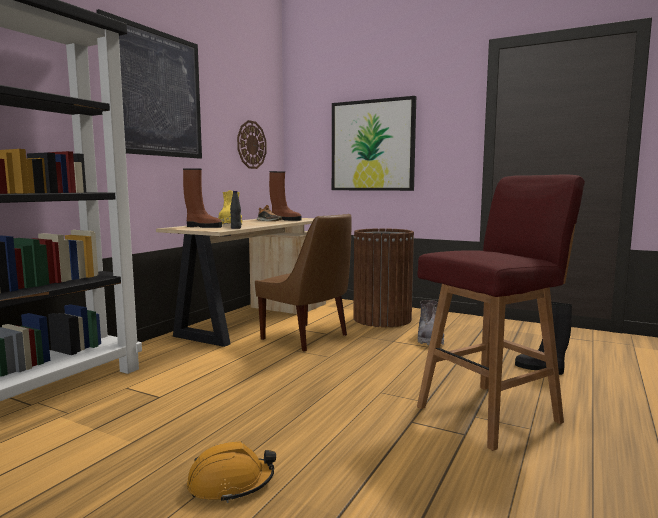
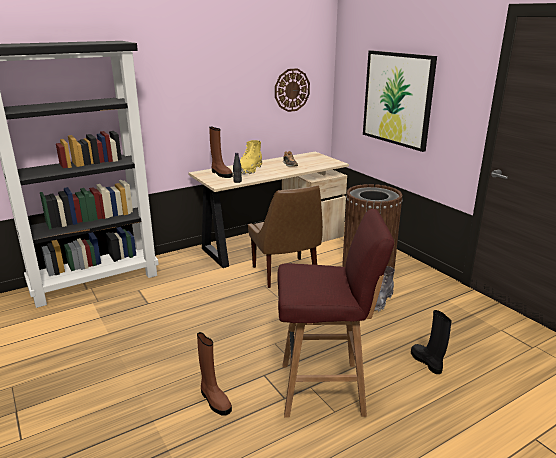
camera: 30 degrees right, 15 degrees up
(154, 93) = (189, 67): picture -> none
(231, 484) = (126, 379): orange hard hat -> none
(285, 220) = (307, 163): brown boot -> brown boot (214, 400)

